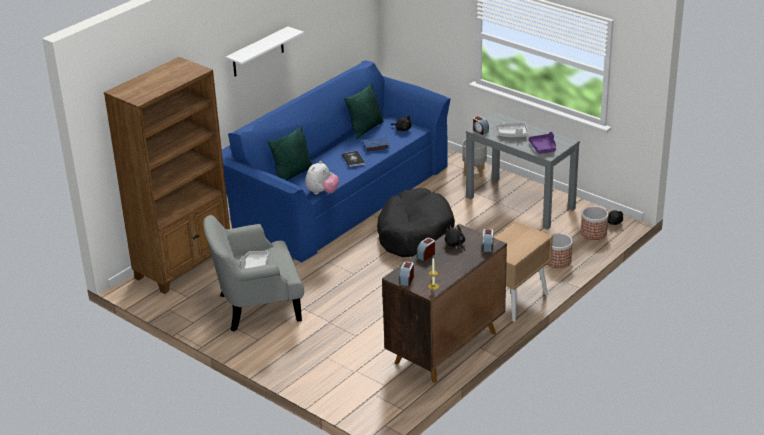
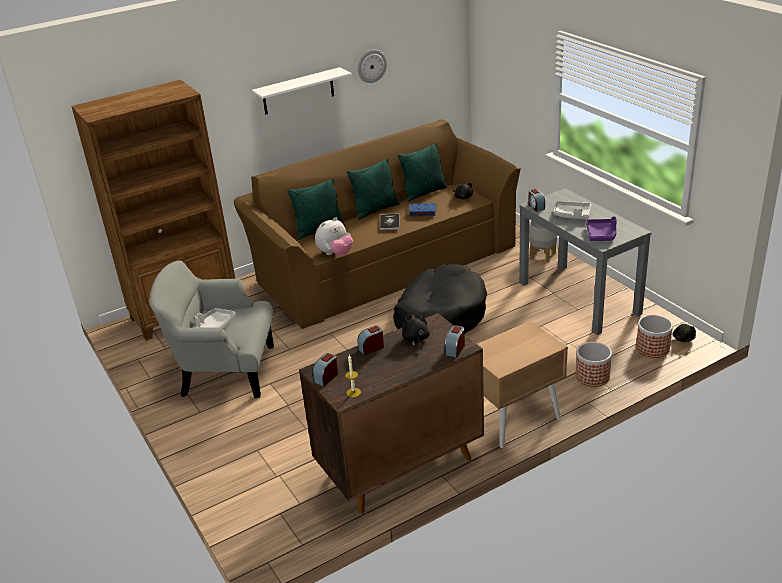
camera: 20 degrees right, 0 degrees up
(310, 21) = (371, 66): none -> wall clock
(333, 150) = (376, 210): none -> green pillow
(336, 195) = (382, 261): blue sofa -> brown sofa

